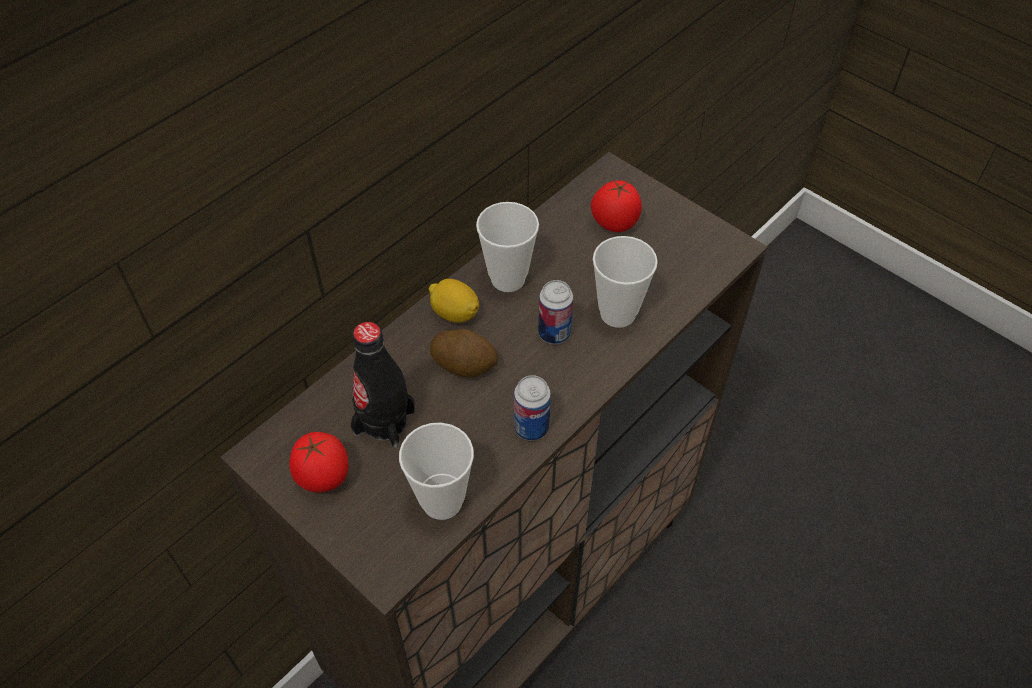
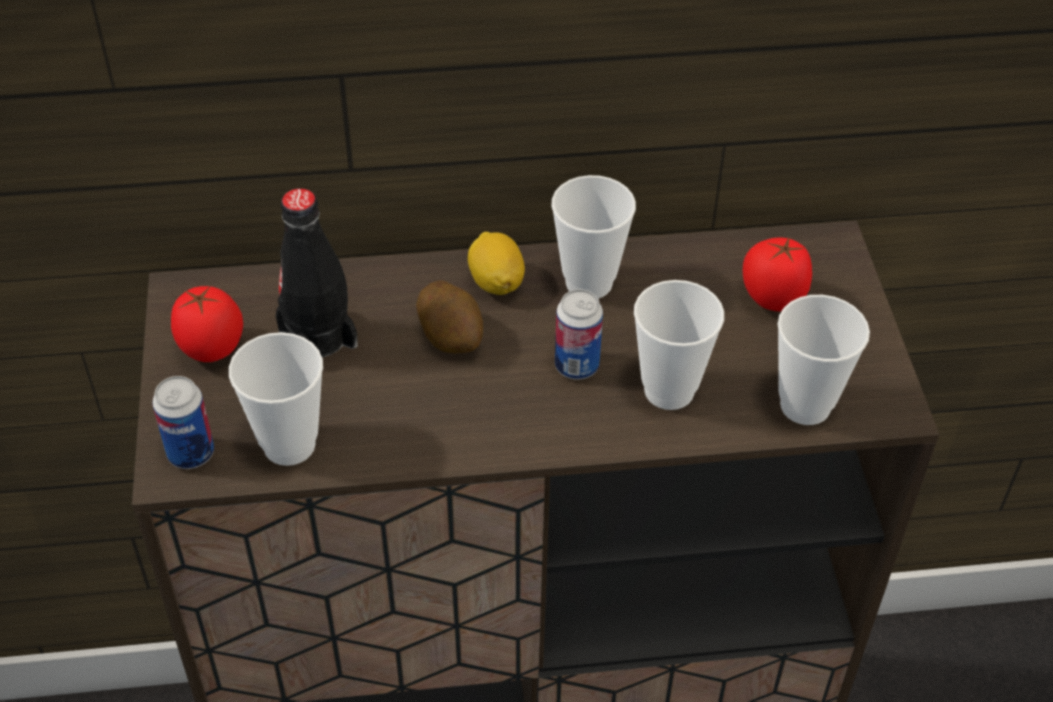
camera: 40 degrees right, 5 degrees down
(531, 428) = (449, 439): can -> can (191, 453)
(692, 274) = (805, 405): none -> cup

